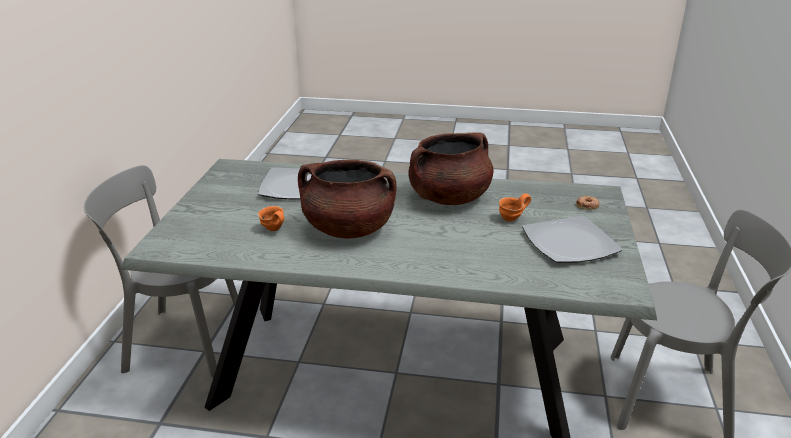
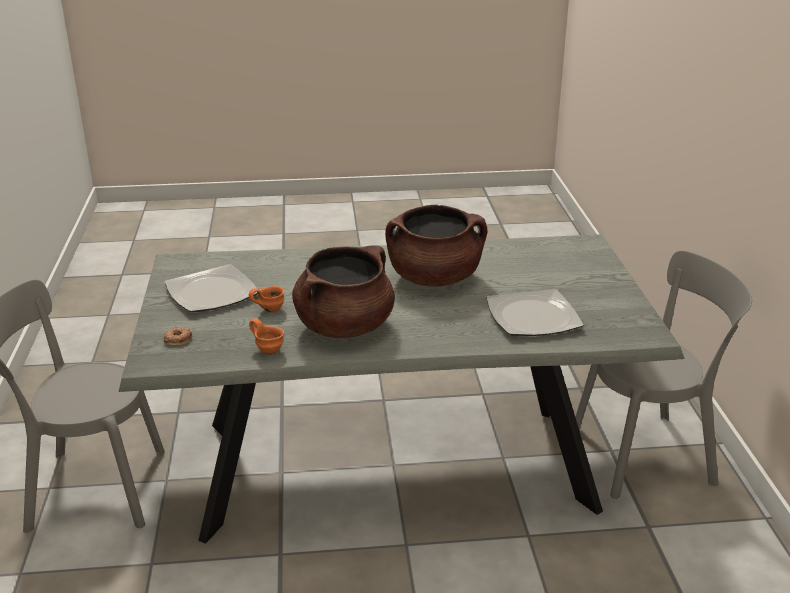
camera: 165 degrees right, 0 degrees up
(273, 230) = (504, 268): orange mug -> orange mug (269, 349)

